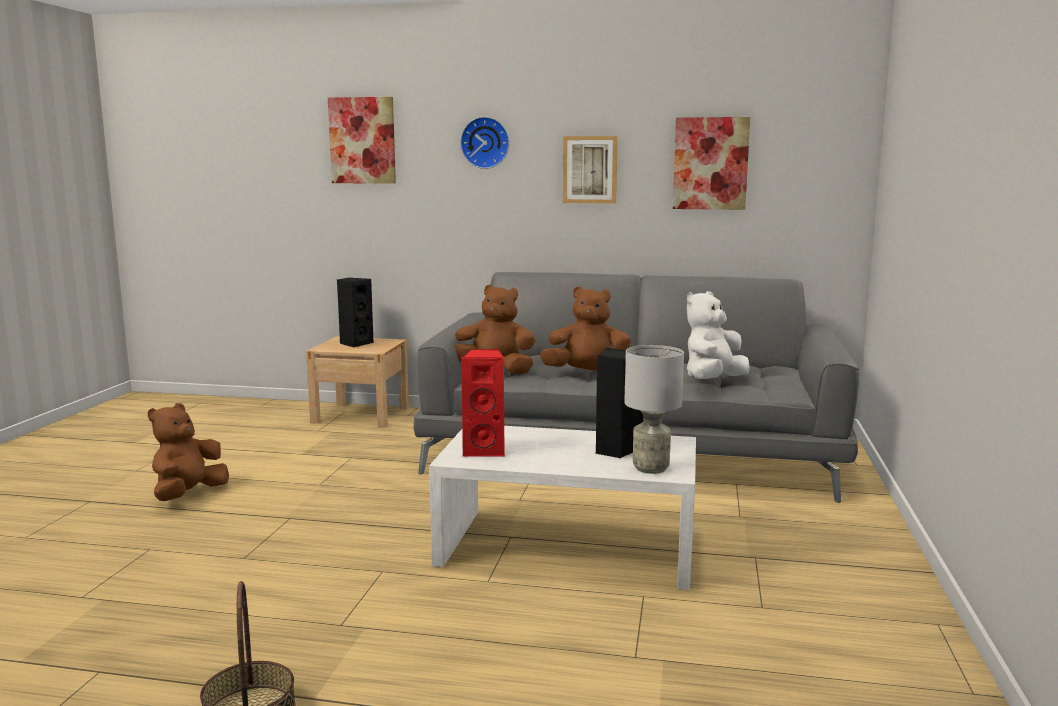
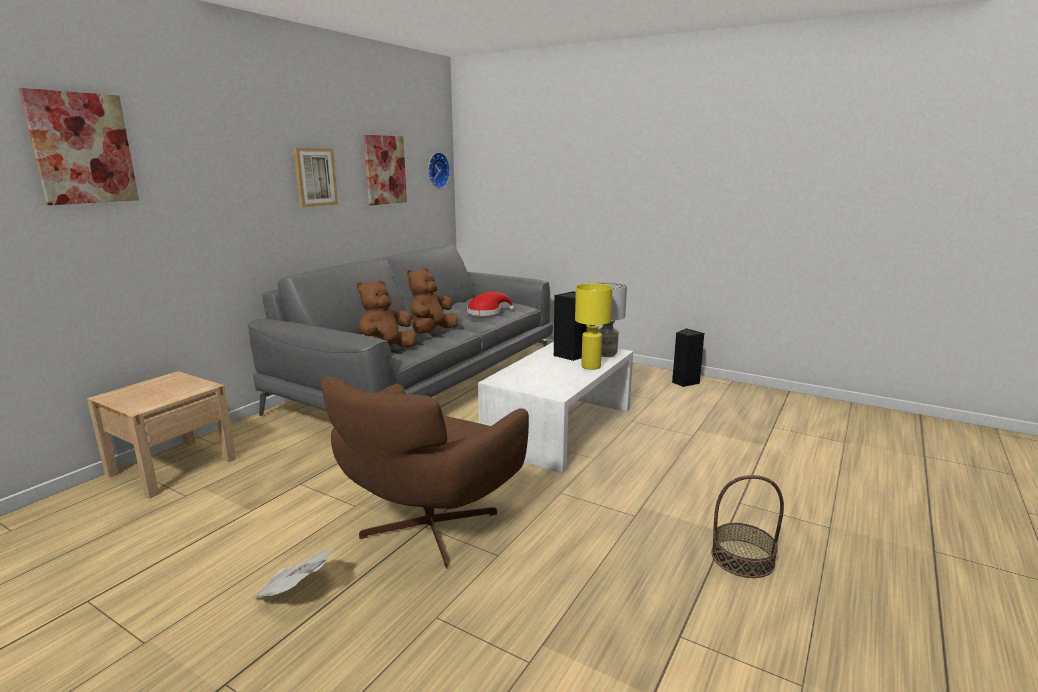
camera: 70 degrees left, 5 degrees up
(188, 495) = (296, 591): brown plush toy -> newspaper
(285, 519) = (427, 529): none -> brown armchair
(355, 343) = (150, 391): black speaker -> black speaker (684, 382)
(485, 142) = (228, 152): wall clock -> wall clock (436, 170)
(485, 450) = (546, 384): red speaker -> none
(579, 465) = (591, 367): none -> yellow table lamp
(713, 380) = (487, 312): white plush toy -> red hat

